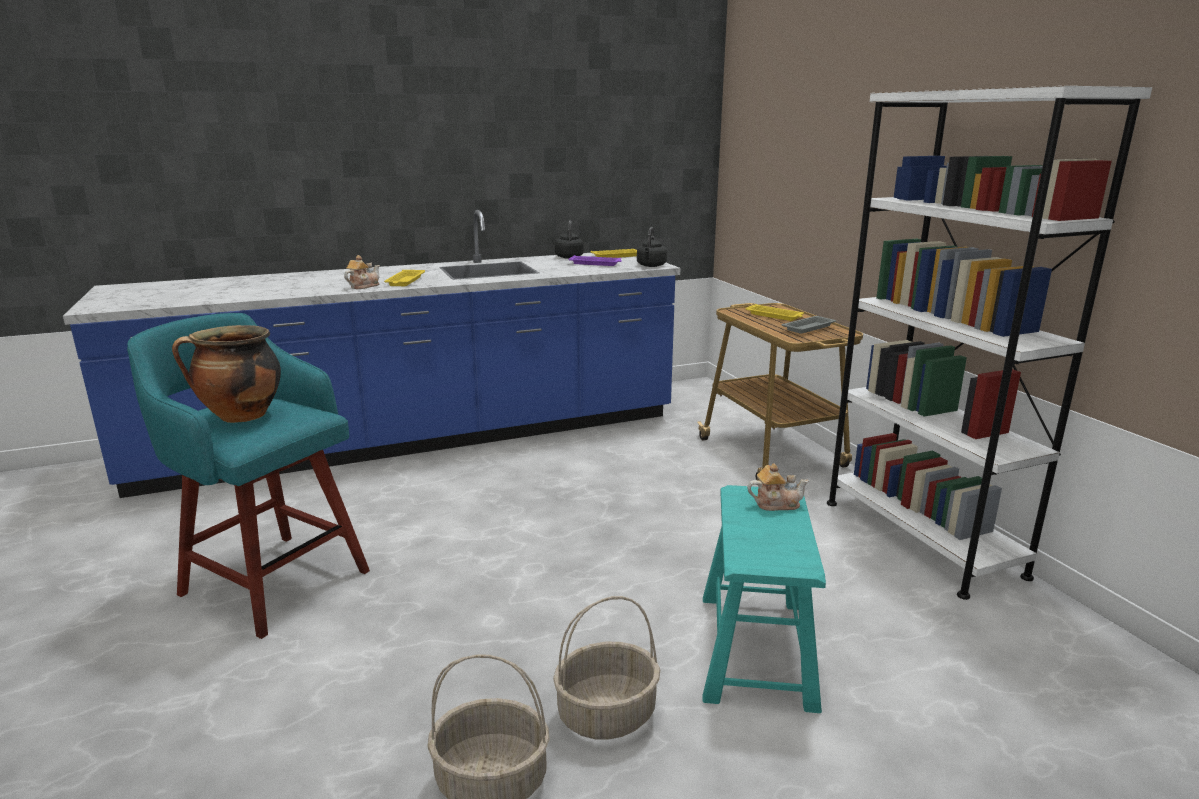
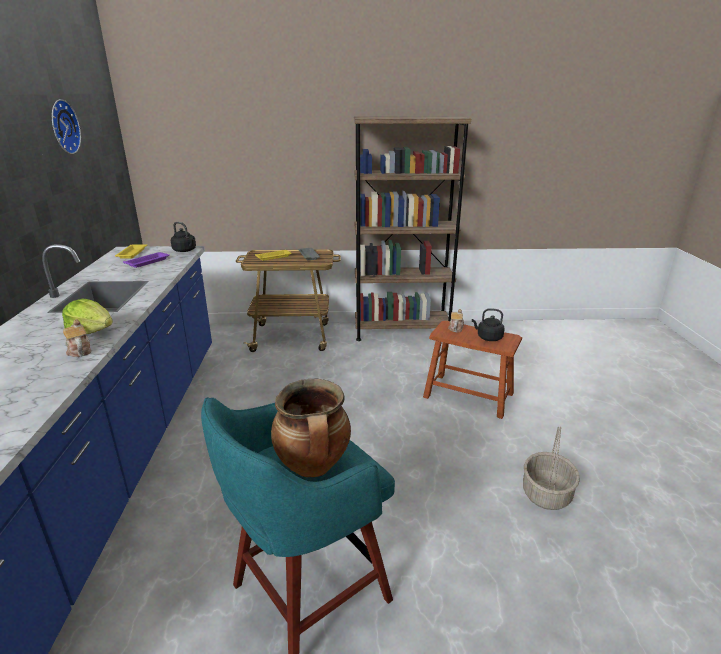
camera: 70 degrees left, 5 degrees up
(405, 281) = (91, 331): yellow tray -> lettuce
(569, 257) = (105, 265): black kettle -> black kettle (488, 337)
(587, 104) = (62, 127): none -> wall clock
(606, 715) = (505, 448): basket -> none
(755, 649) = (468, 395): turquoise stool -> brown stool
(920, 537) = (401, 331): white bookcase -> brown bookcase

